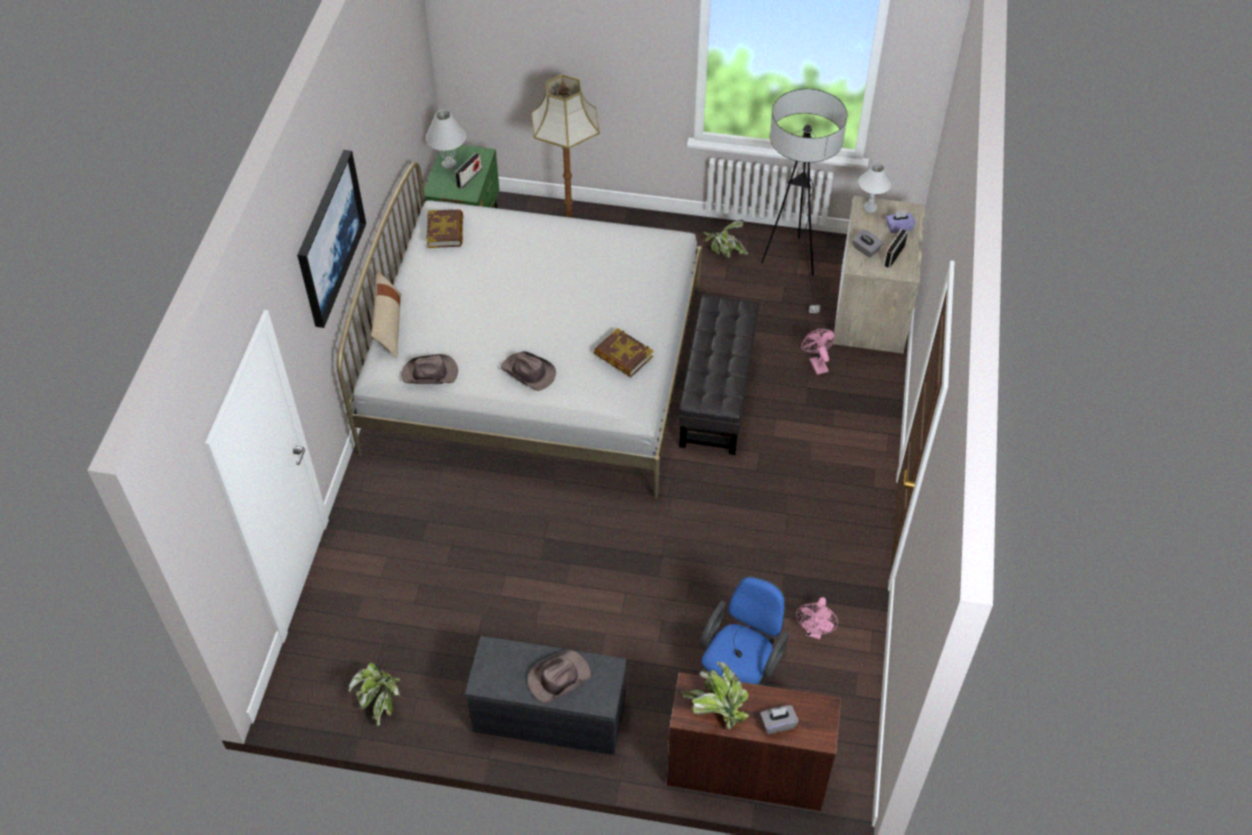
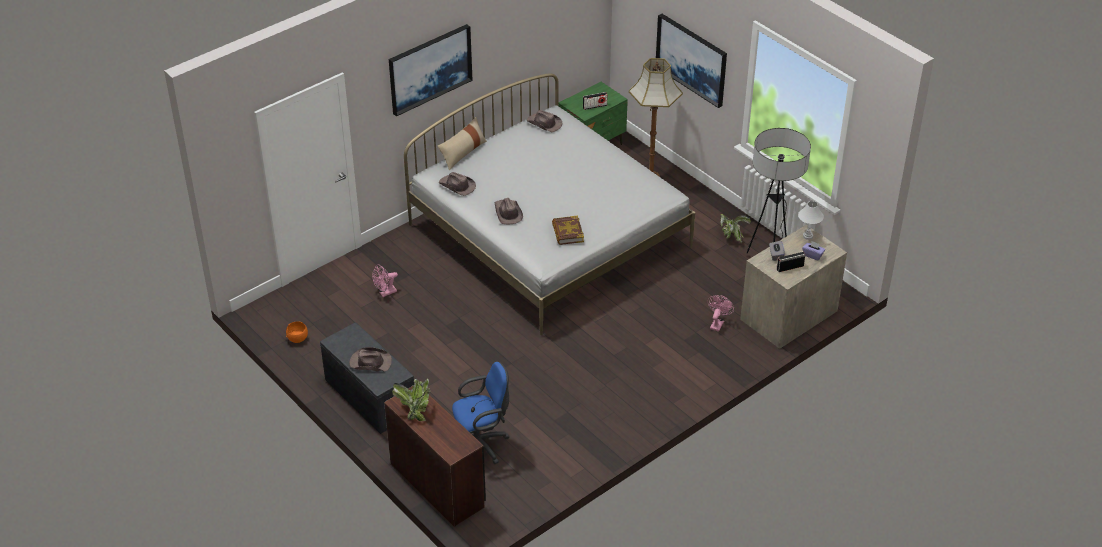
camera: 40 degrees right, 10 degrees down
(380, 700) = (298, 339): potted plant -> orange bowl
(445, 231) = (544, 123): book -> brown hat
(449, 164) = (591, 94): white table lamp -> none
(592, 59) = (692, 59): none -> picture
(716, 393) = (638, 304): black ottoman -> none
(777, 724) = (437, 435): grey tissue box -> none
(815, 631) = (551, 448): pink fan -> pink fan (385, 293)

